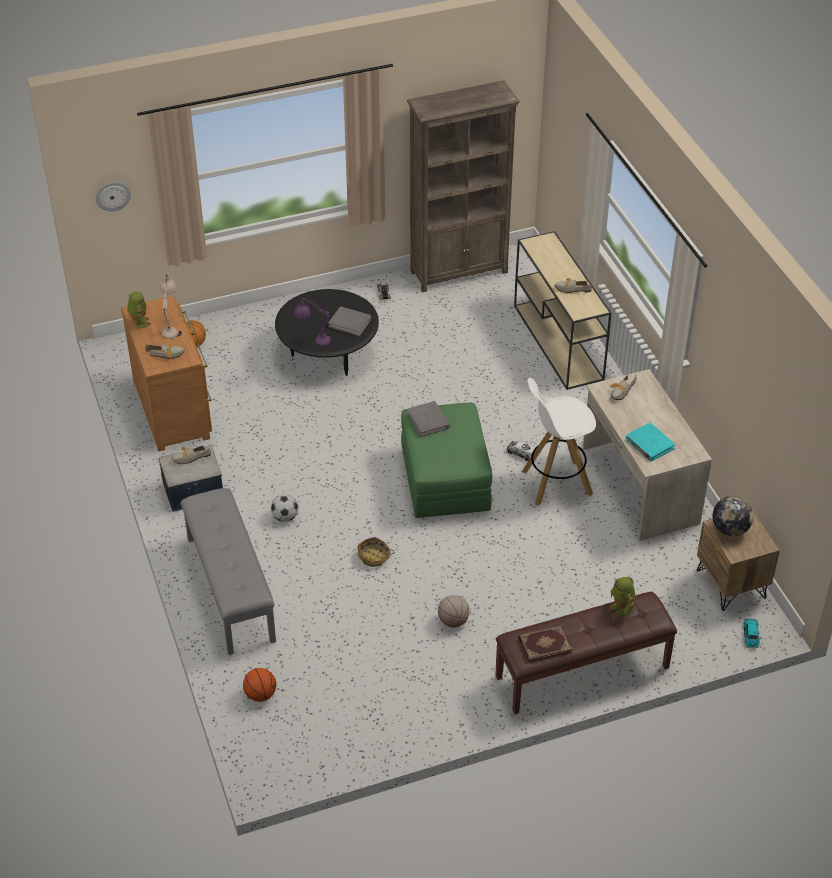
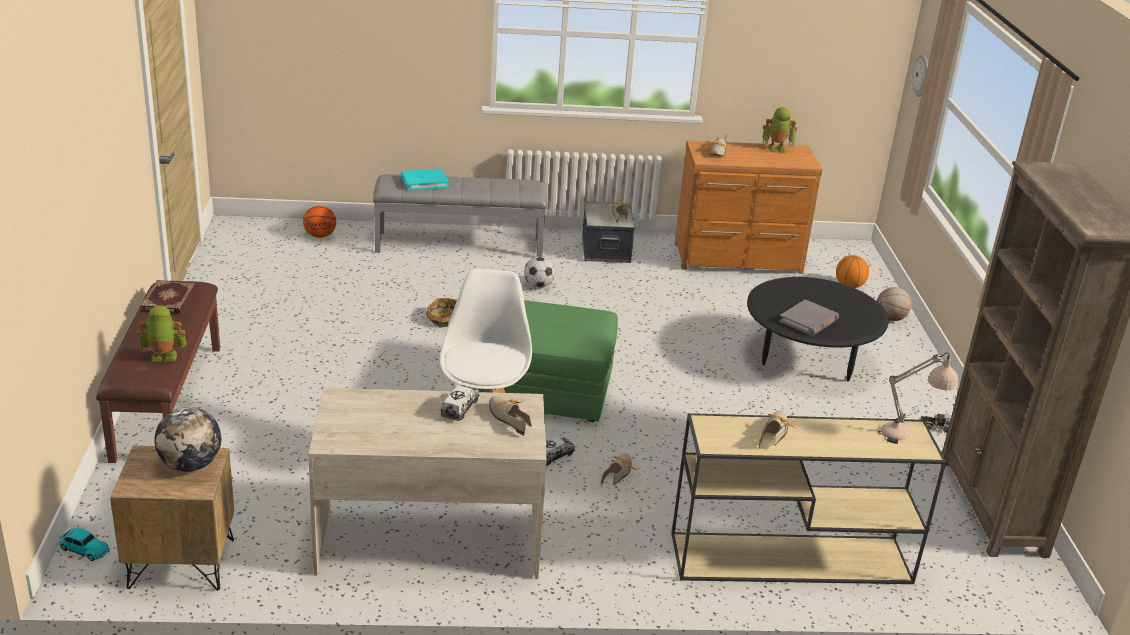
camera: 105 degrees right, 15 degrees down
(171, 327) = (763, 160): beige table lamp -> beige table lamp (909, 436)
(314, 341) = (776, 292): purple table lamp -> none
(428, 420) = (580, 317): grey book -> none
(453, 621) = (316, 343): basketball -> basketball (890, 319)
(521, 421) = (618, 473): none -> shoe
(626, 413) = (460, 408): none -> toy truck
(649, 444) = (382, 409): turquoise book -> turquoise book (424, 182)

